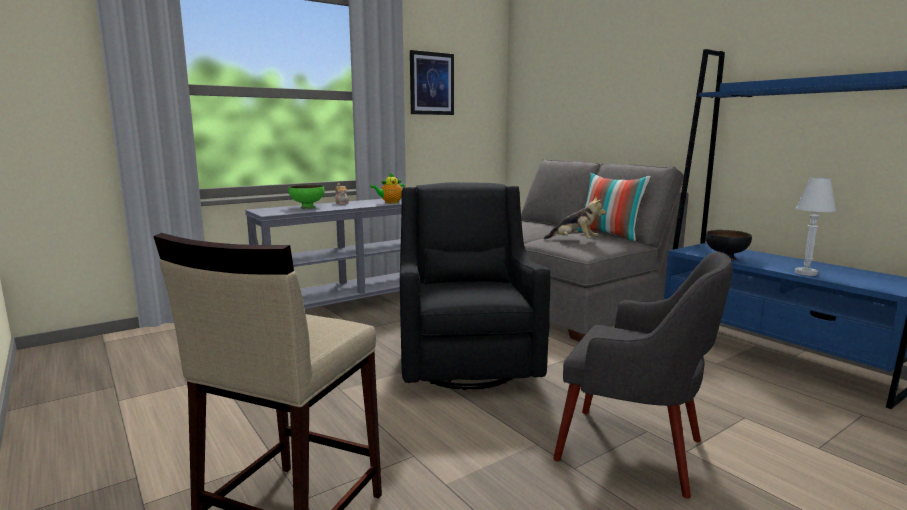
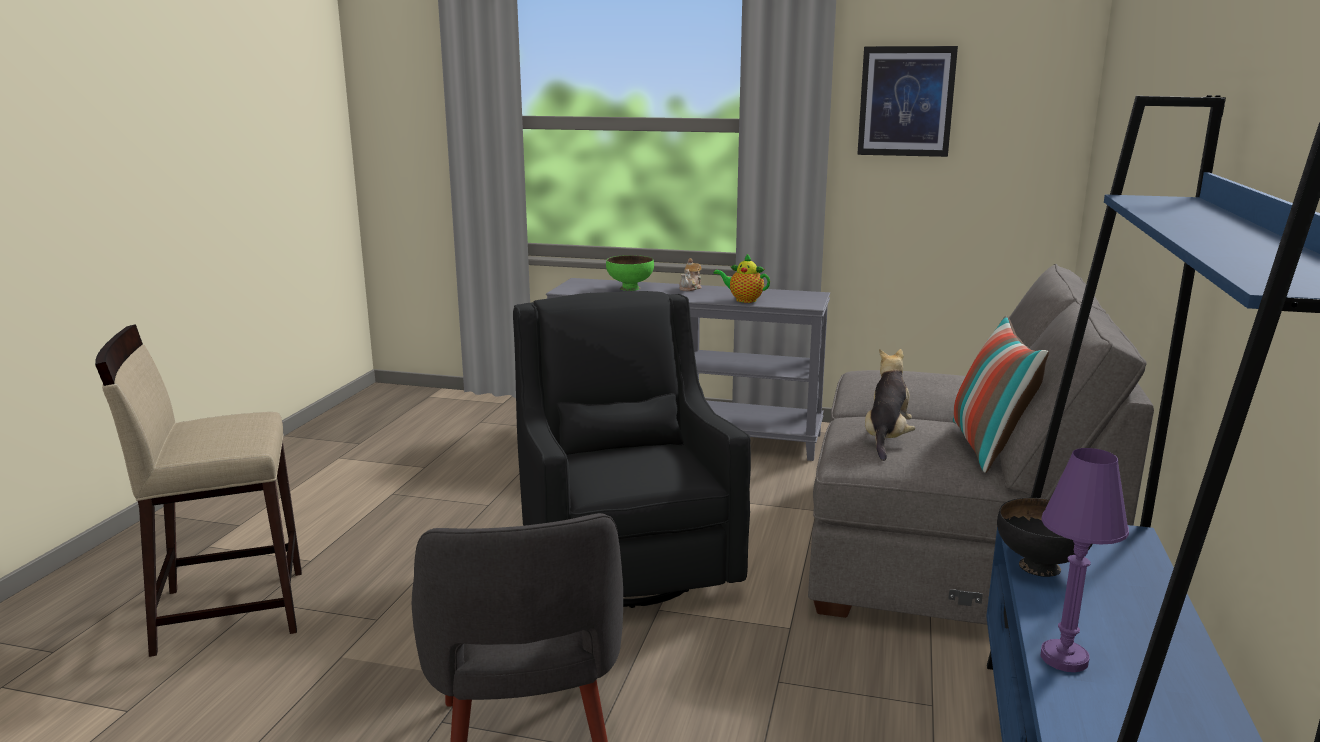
camera: 50 degrees right, 5 degrees up
(466, 362) = (624, 561): black armchair -> black armchair turned 60 degrees counterclockwise
(574, 241) = (886, 438): plush toy -> plush toy turned 150 degrees counterclockwise
(806, 273) = (1064, 658): white table lamp -> purple table lamp

